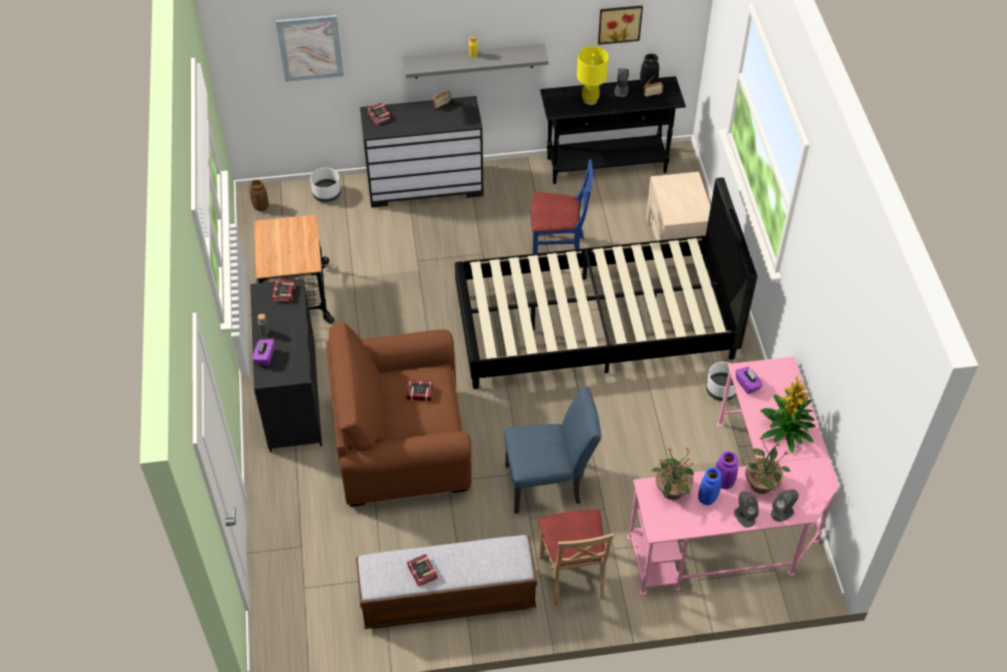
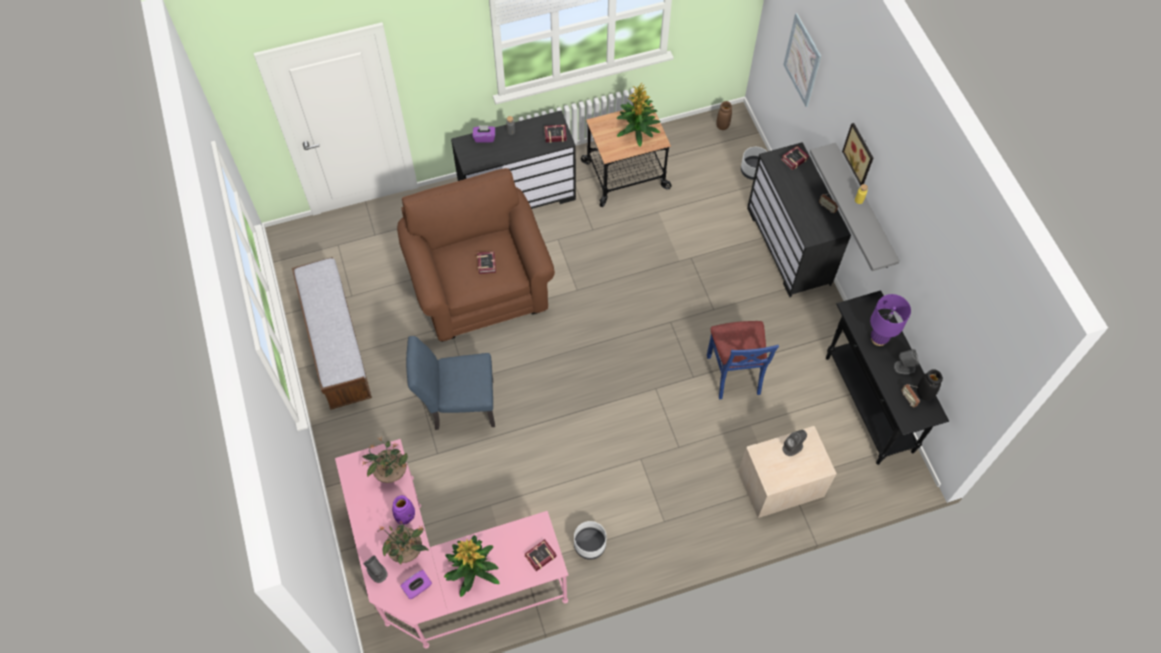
camera: 80 degrees right, 10 degrees up
(286, 237) = (637, 130): none -> potted plant
(422, 573) = (318, 303): book -> book (539, 556)
(549, 483) = (458, 405): blue chair -> blue chair turned 105 degrees clockwise
(572, 575) = (367, 436): beige chair -> none
(590, 100) = (879, 339): yellow table lamp -> purple table lamp
(595, 326) = (646, 419): black bed -> none
(619, 23) = (942, 321): picture -> picture (860, 153)
(707, 498) = (386, 503): blue vase -> none
(744, 516) = (369, 537): grey speaker -> grey speaker (793, 447)
(747, 384) = (523, 531): purple tissue box -> purple tissue box (417, 587)

